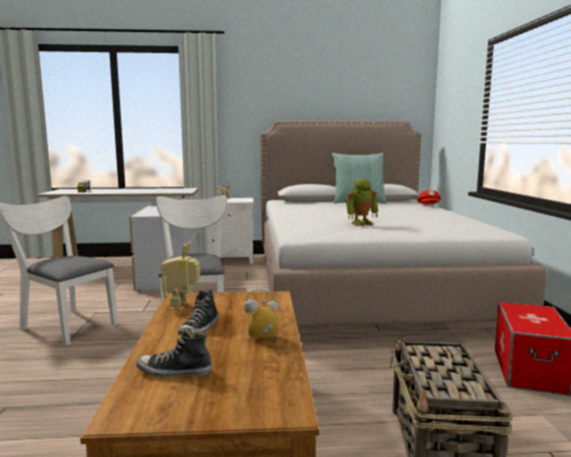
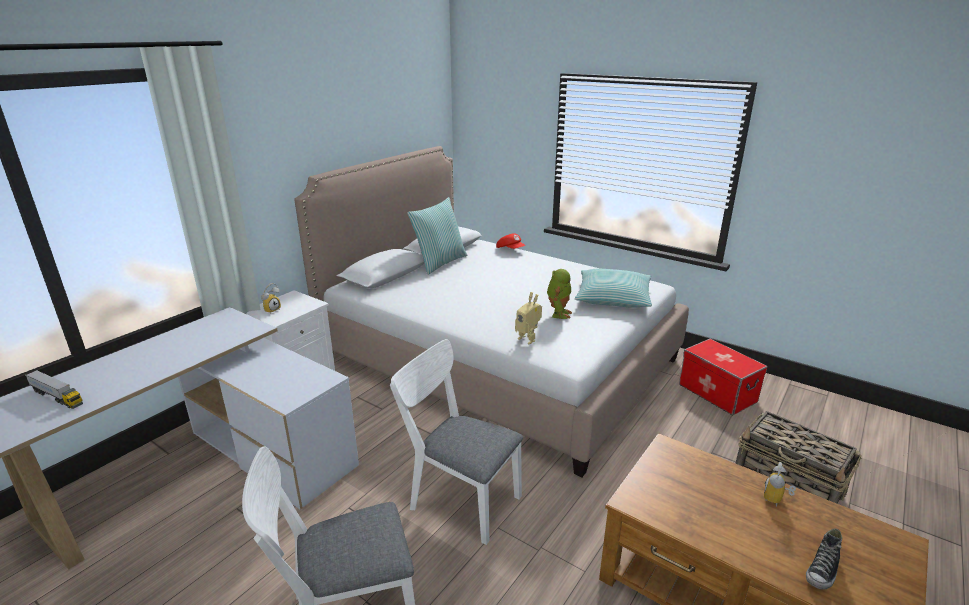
camera: 50 degrees left, 15 degrees up
(182, 306) = (661, 510): toy robot -> toy robot (528, 339)
(199, 329) = (731, 522): shoe -> none
(436, 229) = (613, 297): none -> pillow

